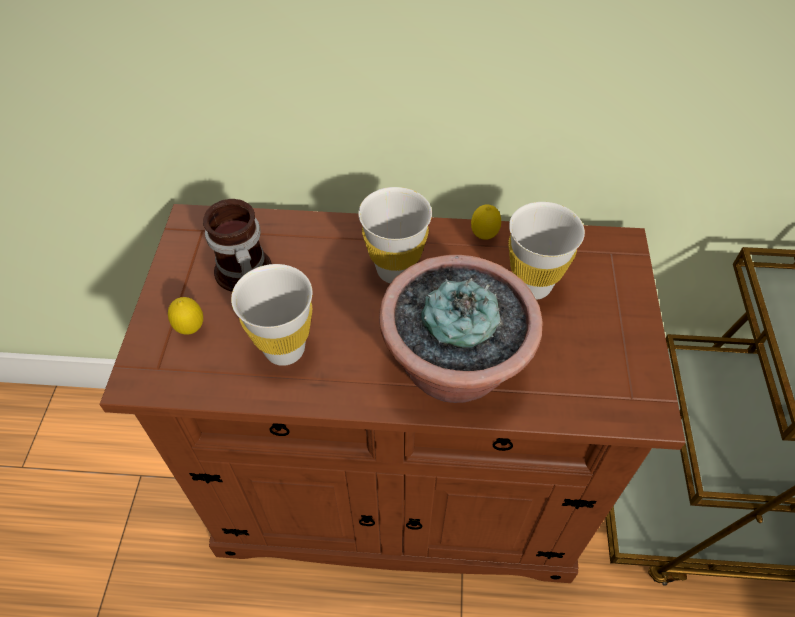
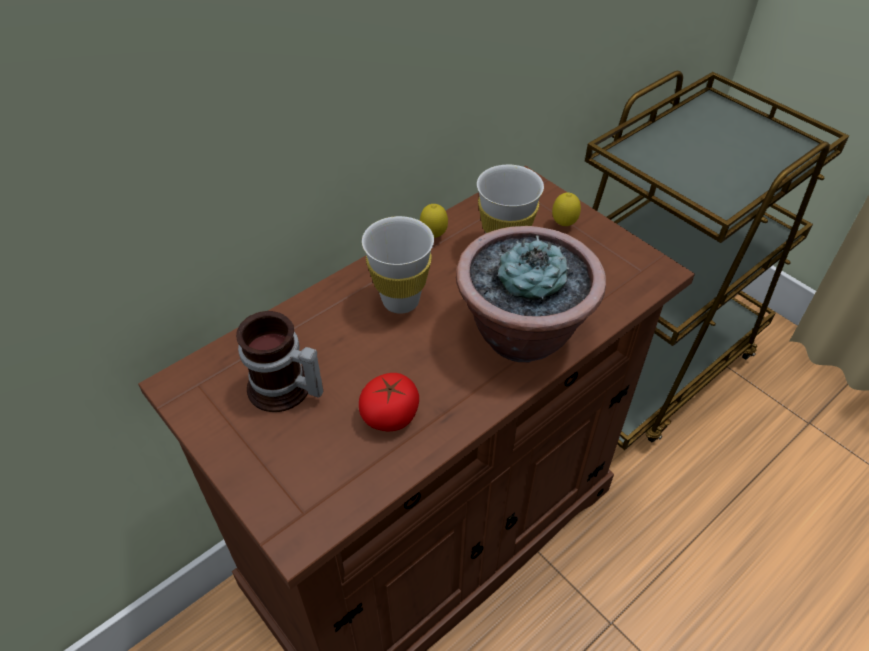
camera: 45 degrees left, 5 degrees down
(191, 329) = (294, 462): lemon -> lemon (563, 225)
(284, 349) = (390, 415): white cup -> tomato

